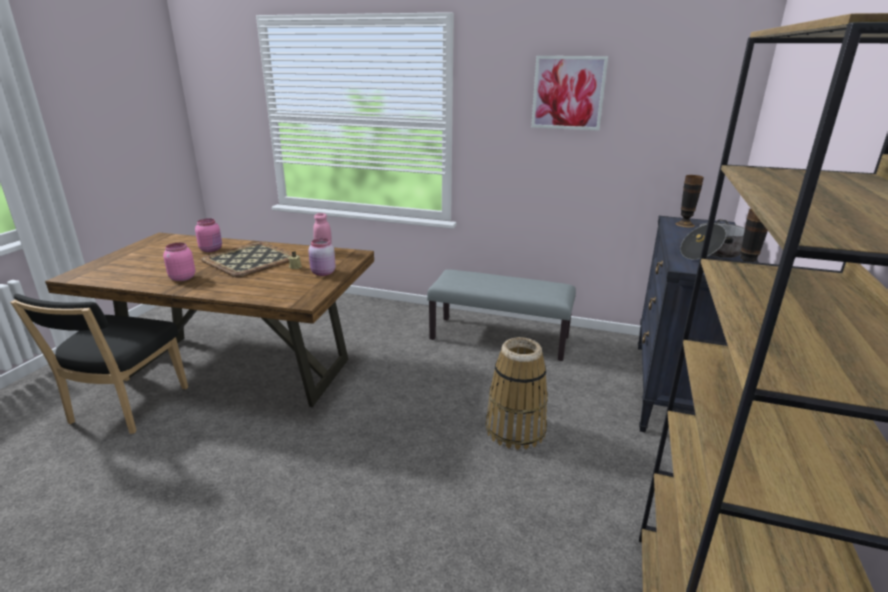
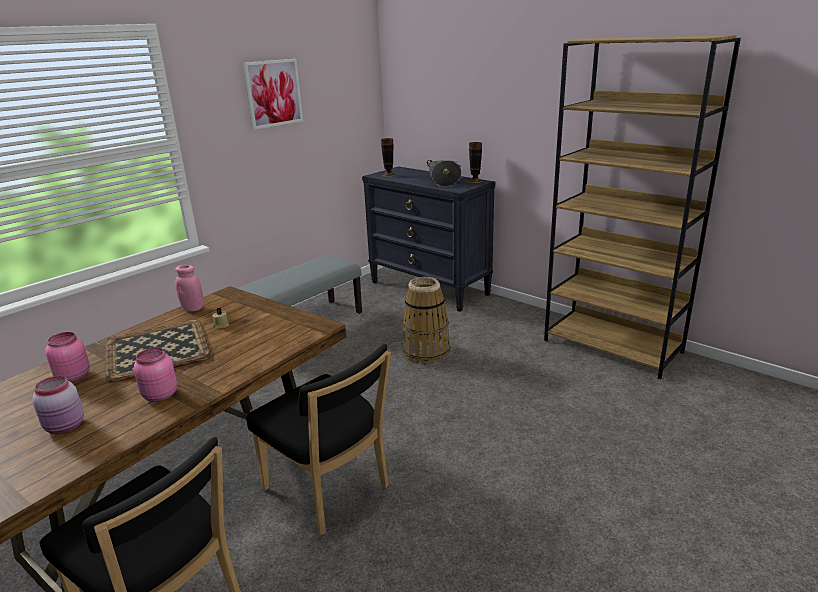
camera: 65 degrees left, 0 degrees up
(255, 436) = (330, 490): none -> black chair
(323, 273) = (259, 313): pink jar -> pink jar (66, 427)

